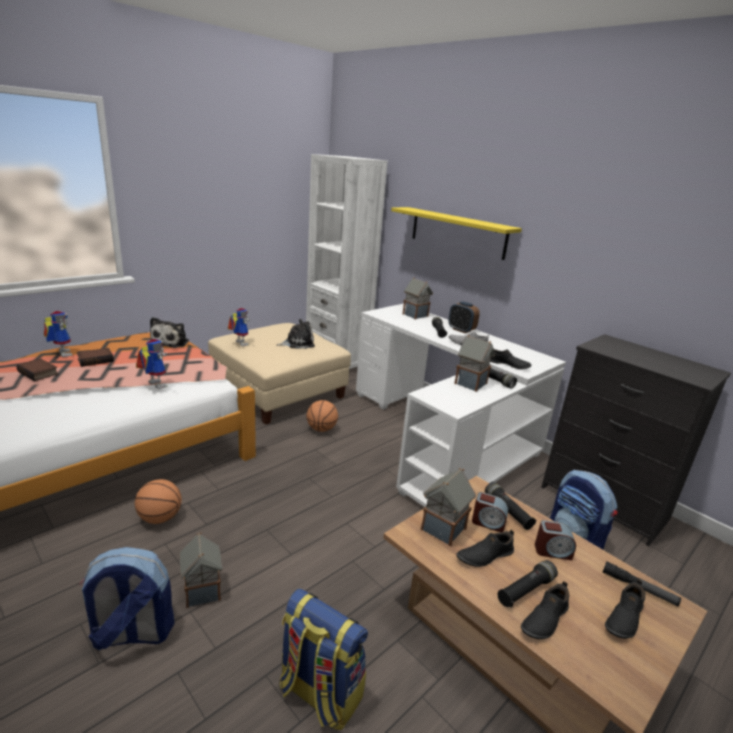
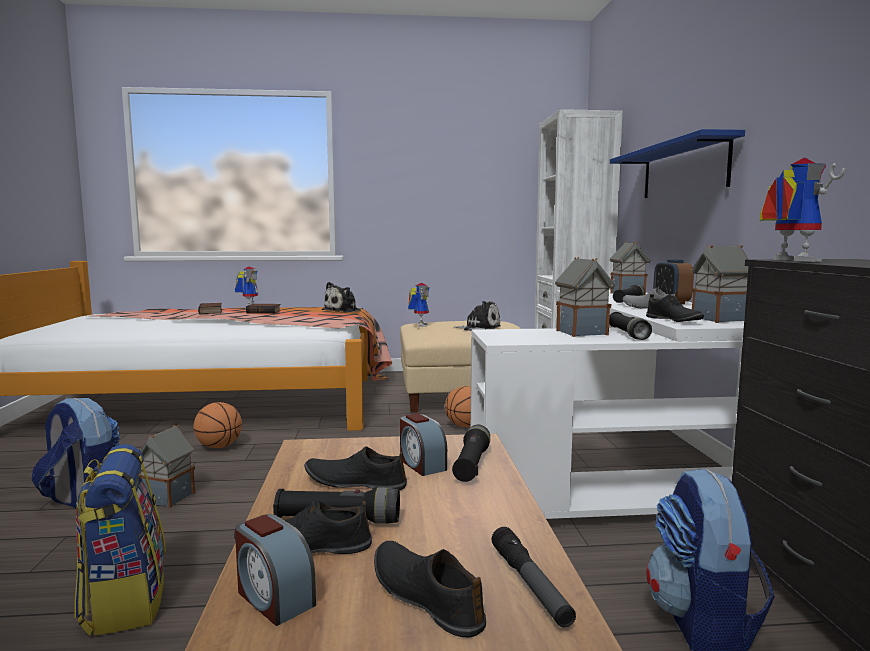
camera: 40 degrees right, 15 degrees down
(153, 385) = (272, 323): toy robot -> toy robot (787, 261)
(443, 530) = (351, 454): toy house -> toy house (718, 319)
(457, 232) = (683, 170): yellow shelf -> blue shelf
(552, 551) = (459, 508): alarm clock -> alarm clock (273, 598)
(623, 617) = (426, 595): black shoe -> black shoe turned 60 degrees clockwise

